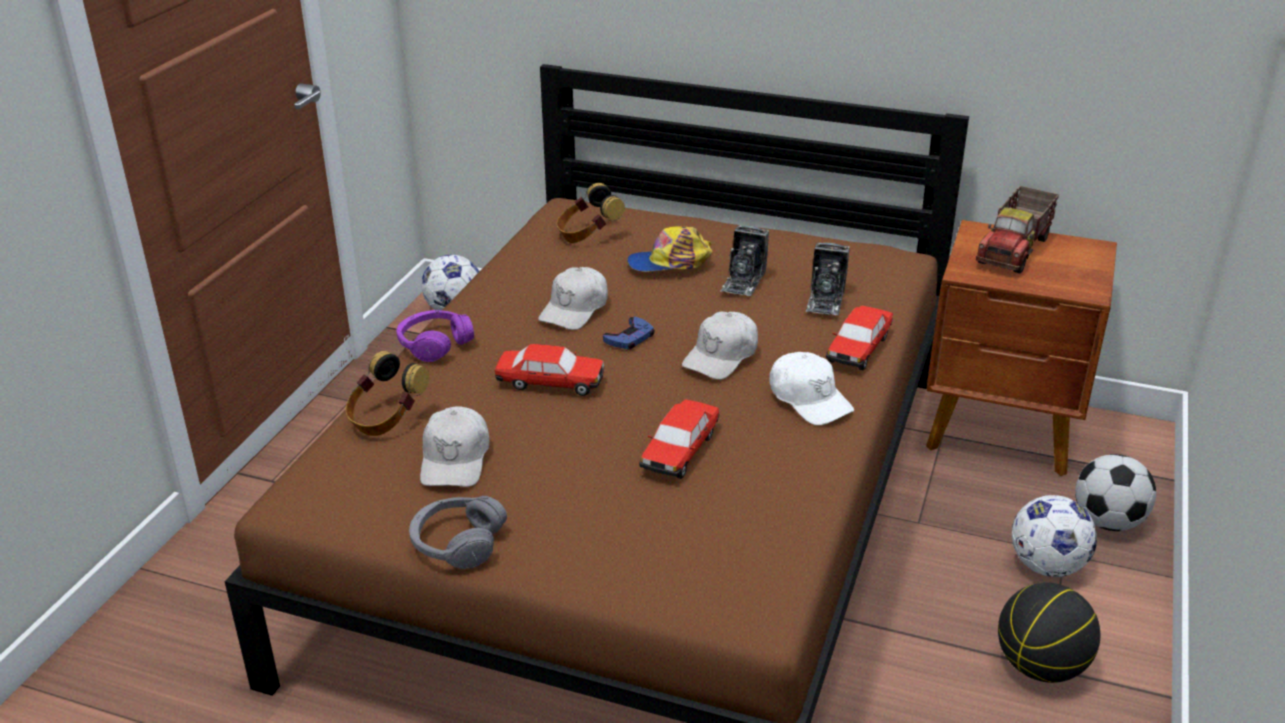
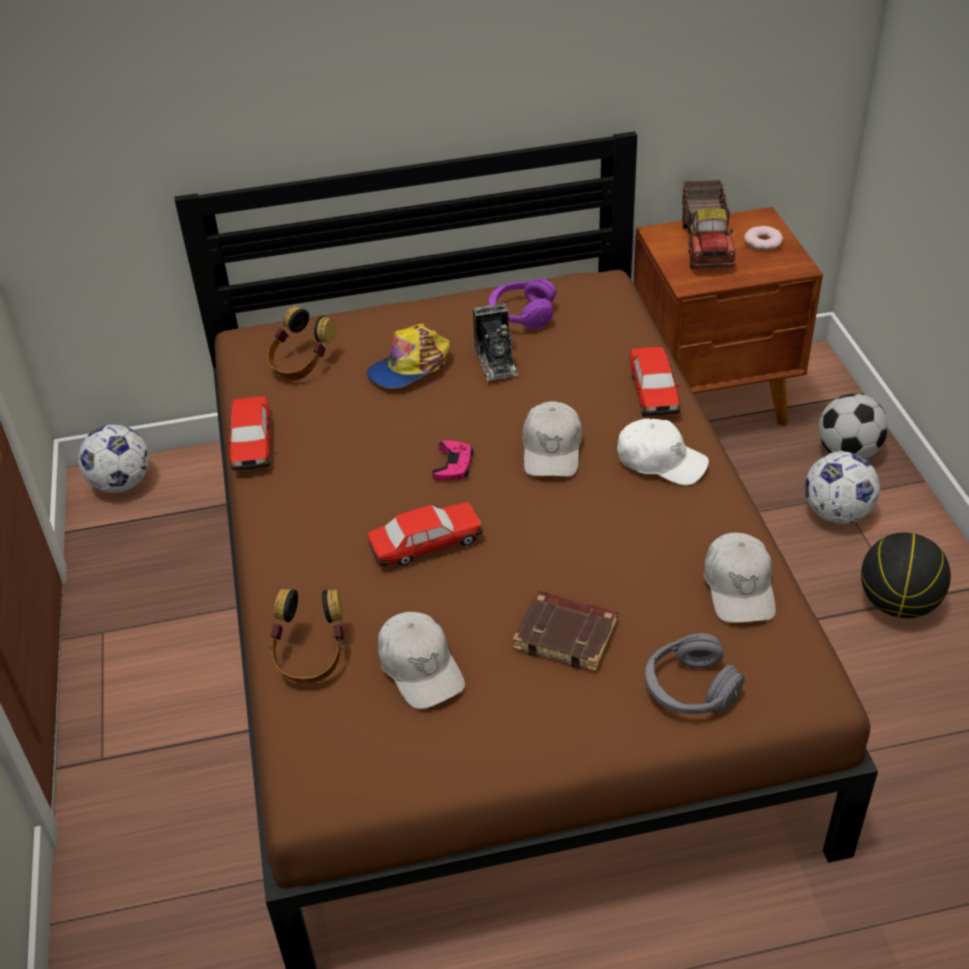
camera: 30 degrees left, 10 degrees up
(434, 344) = (272, 552): purple headphones -> purple headphones (522, 313)
(457, 543) = (507, 752): grey headphones -> grey headphones (689, 688)
(575, 309) = (371, 454): white cap -> white cap (739, 587)
(592, 487) = (567, 635): none -> brown book
(630, 338) = (453, 464): blue game controller -> pink game controller
(680, 450) = (605, 562): toy car -> toy car (252, 443)
(825, 299) = (584, 352): camera -> none
(1074, 265) = (763, 242): none -> donut

